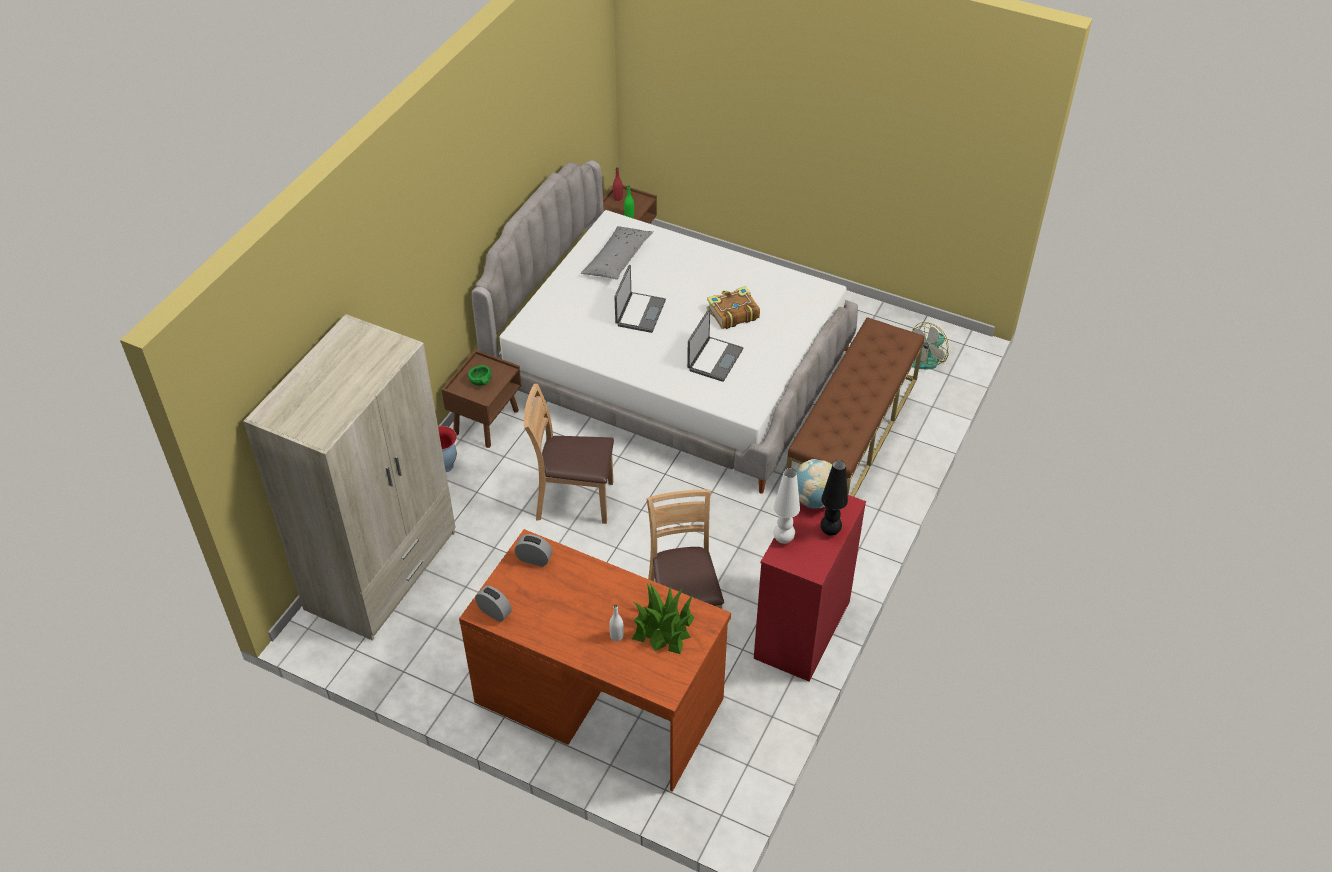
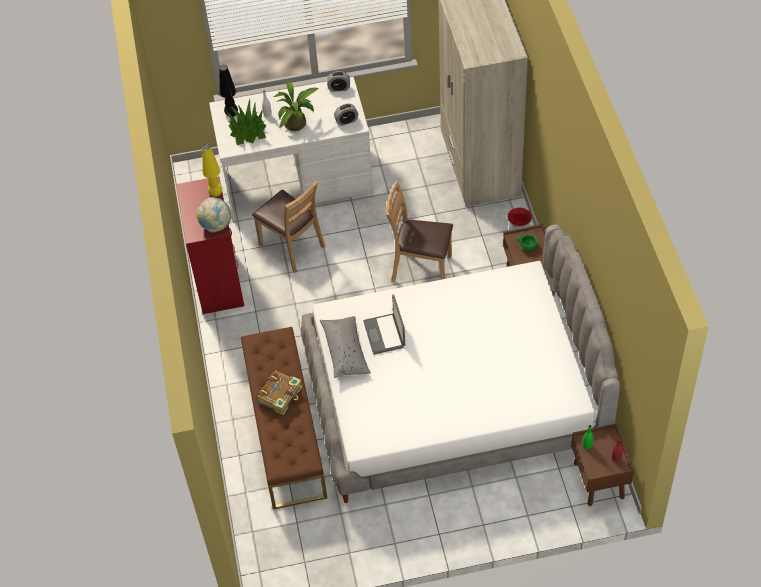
camera: 145 degrees right, 5 degrees up
(573, 499) = (420, 267): brown chair -> brown chair turned 135 degrees counterclockwise
(593, 595) = (298, 123): none -> potted plant
(599, 698) = (297, 181): brown desk -> white desk
(617, 260) = (533, 370): grey pillow -> grey pillow (345, 351)
(639, 313) = (470, 336): laptop -> none
(732, 314) = (407, 379): book -> book (280, 395)
(783, 539) = (216, 194): white table lamp -> yellow table lamp
(830, 531) = (193, 213): black table lamp -> black table lamp (232, 114)
(927, 358) = (278, 537): fan -> none

